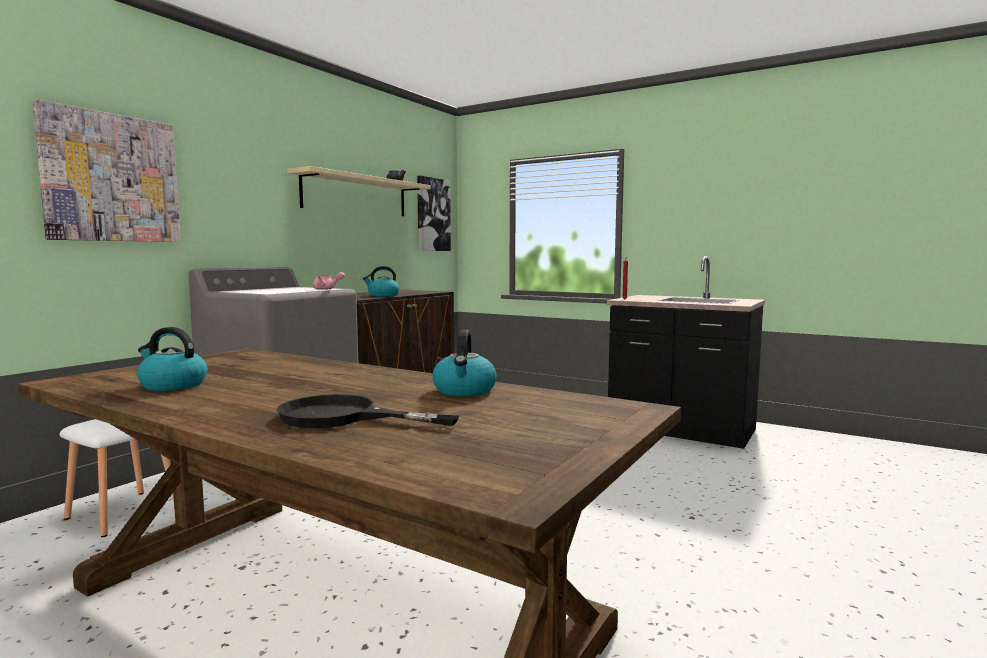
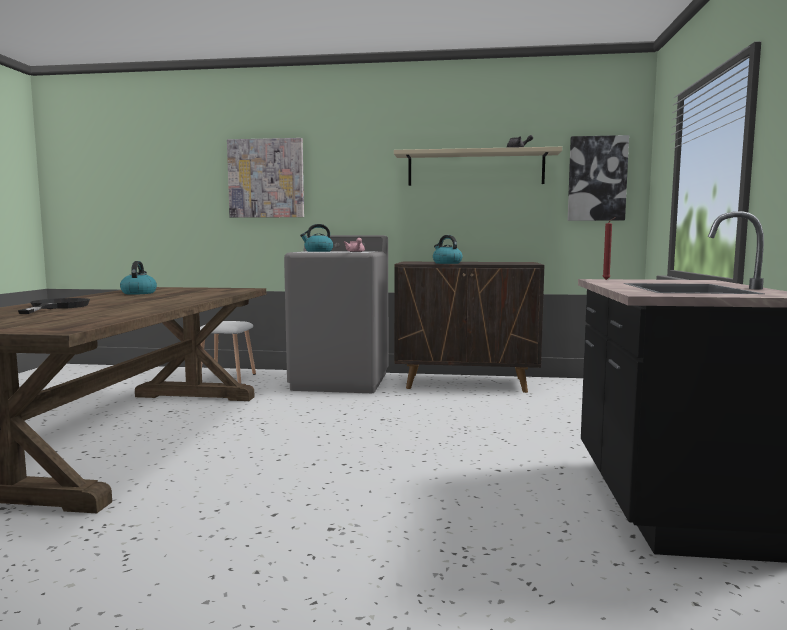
camera: 65 degrees right, 0 degrees up
(464, 391) = (126, 311): kettle -> kettle (318, 251)

